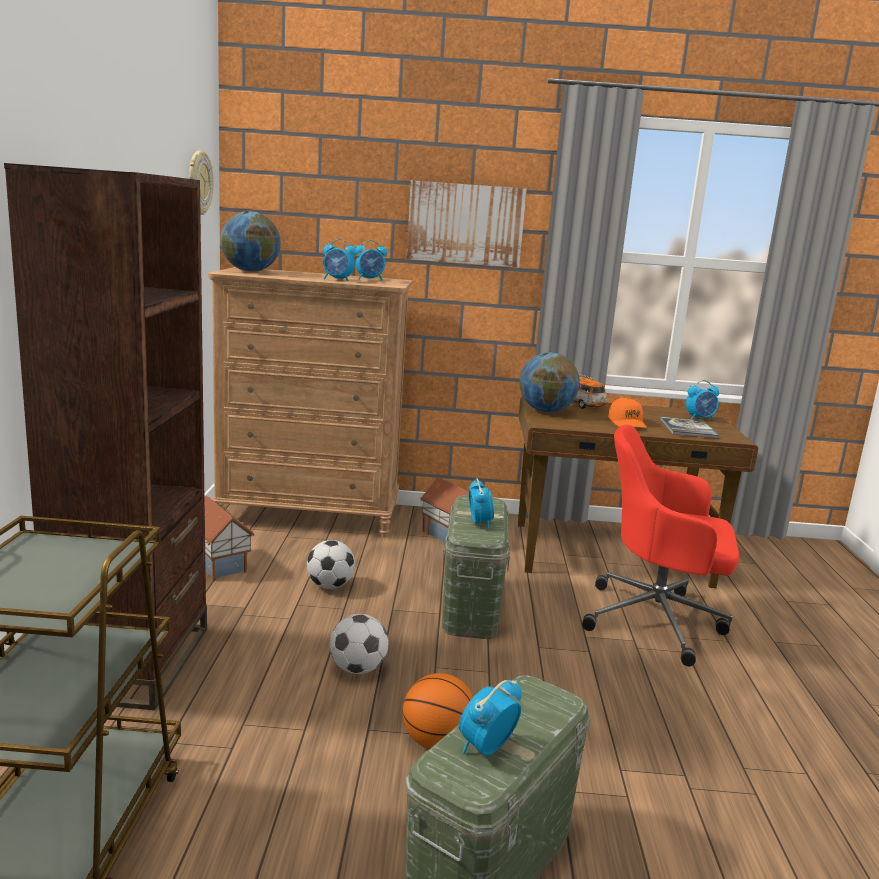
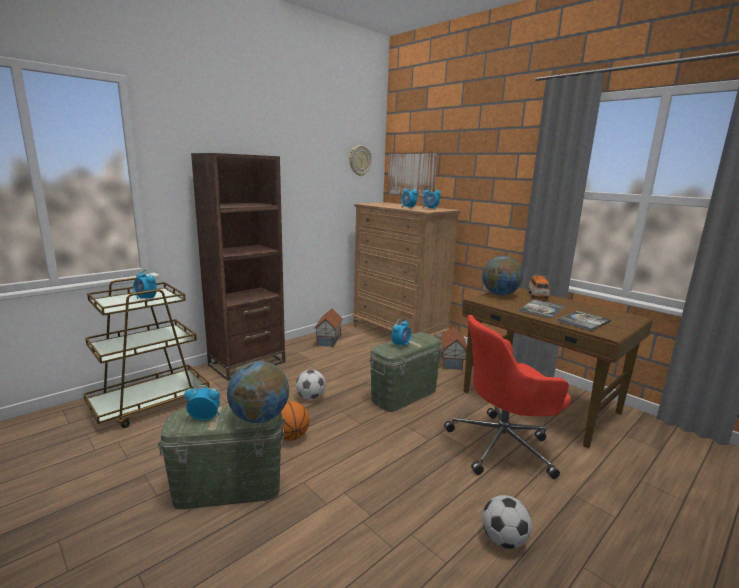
camera: 45 degrees right, 0 degrees up
(250, 271) = (380, 203): globe -> globe (259, 418)
(330, 586) = (356, 363): football -> football (503, 540)
(465, 224) = (491, 176): picture -> picture (411, 174)
(627, 423) = (541, 309): orange cap -> book
(657, 621) = (503, 445): red office chair -> red office chair turned 75 degrees counterclockwise
(700, 419) = (616, 319): alarm clock -> alarm clock (146, 299)

